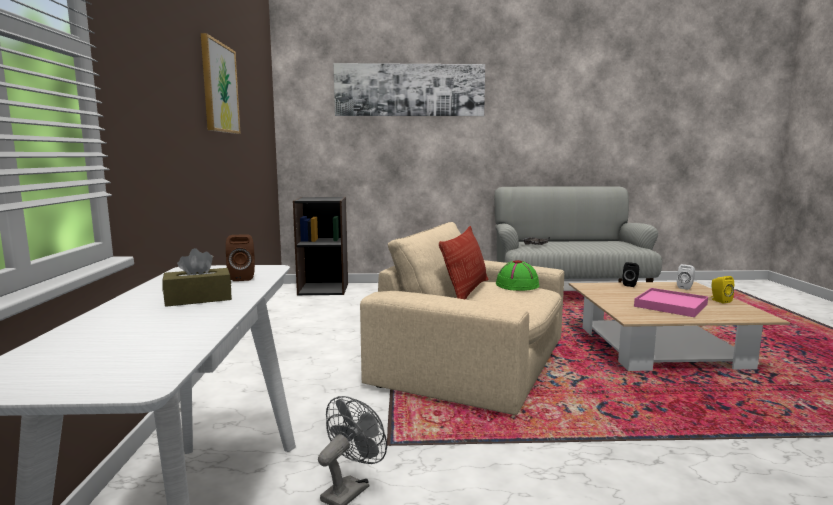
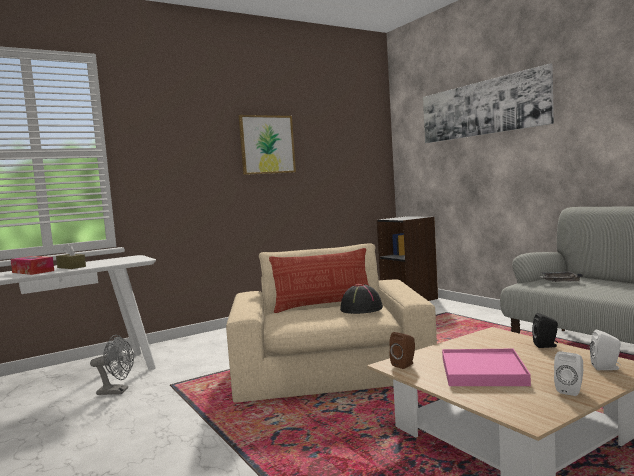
camera: 60 degrees right, 5 degrees down
(159, 322) = (33, 271): none -> tissue box
(243, 277) = (117, 262): brown speaker -> brown speaker (404, 364)
(517, 285) = (361, 308): green hat -> black hat
(719, 301) = (570, 390): yellow speaker -> white speaker

